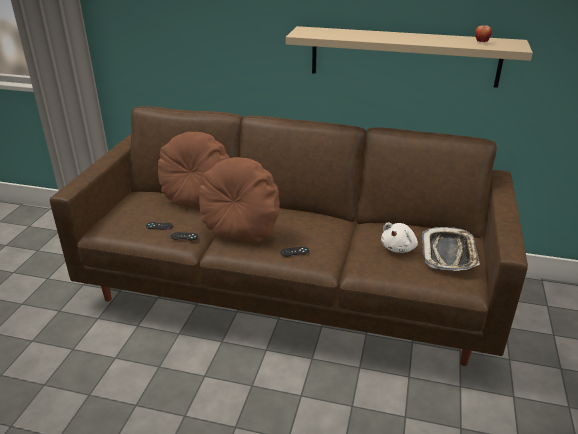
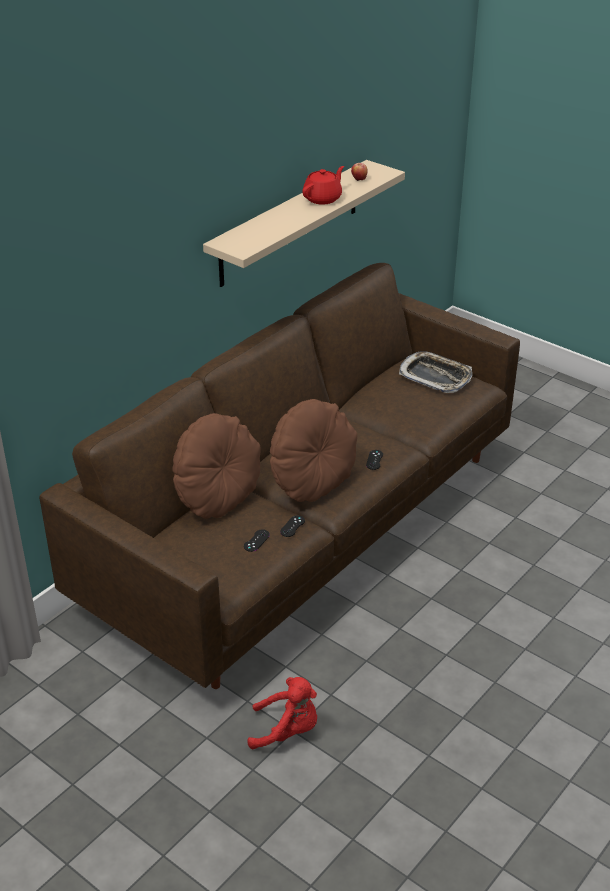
camera: 65 degrees left, 5 degrees up
(72, 346) = (287, 731): none -> red plush toy
(399, 248) = (409, 399): white plush toy -> none
(424, 39) = (323, 198): none -> red teapot

